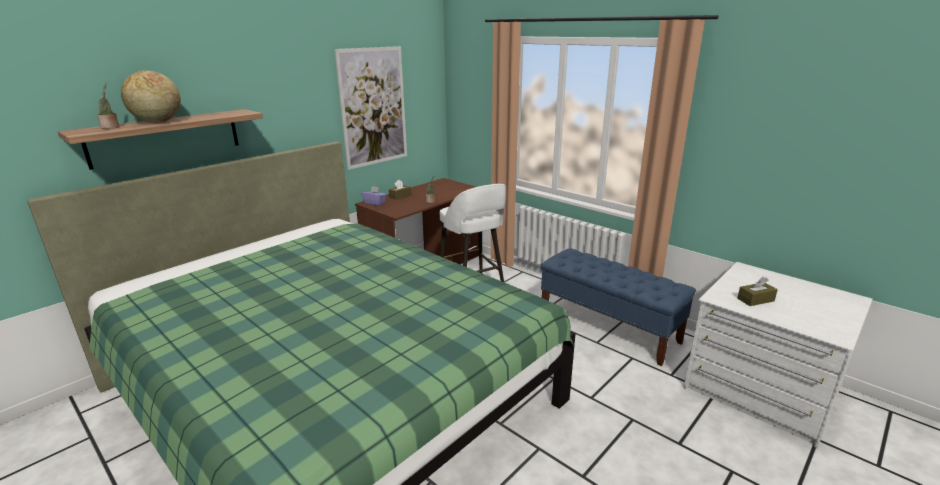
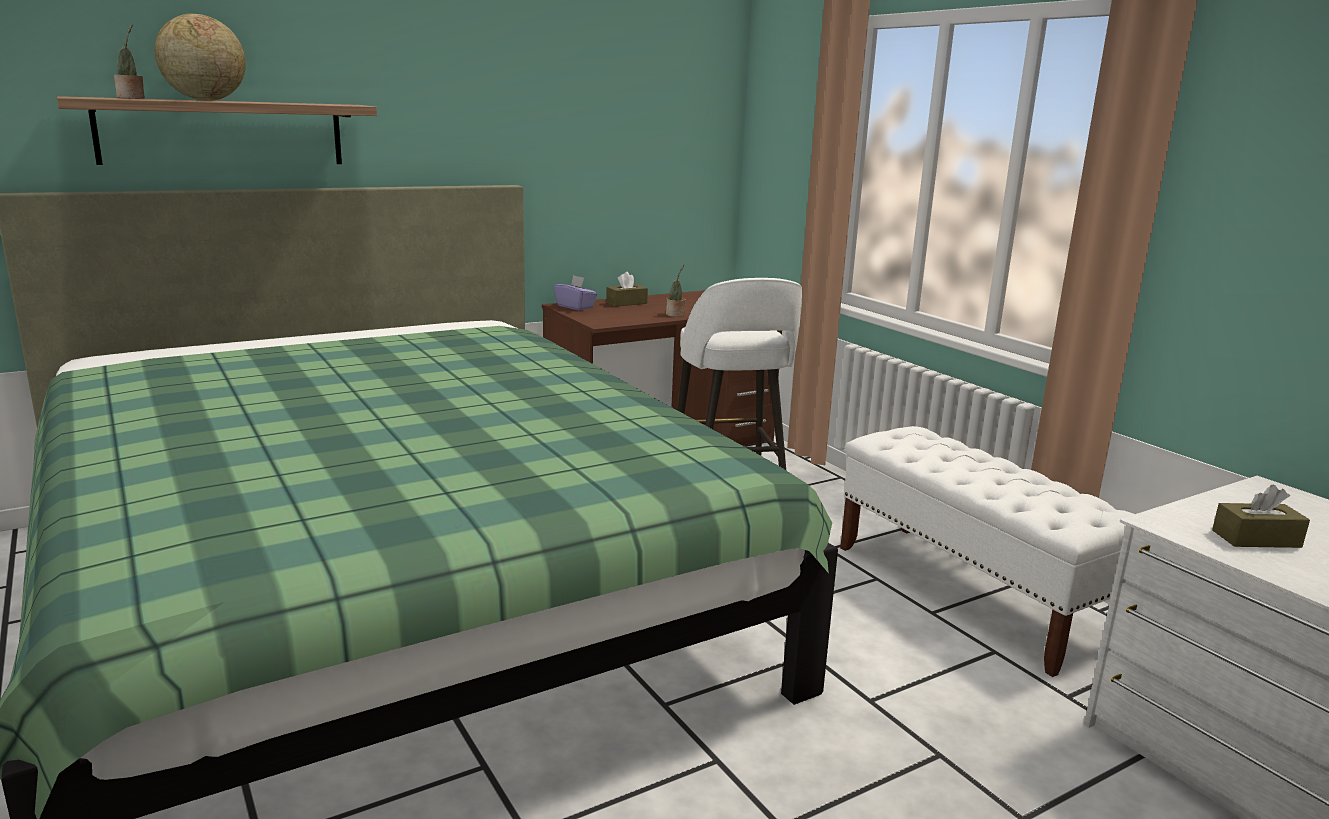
camera: 15 degrees right, 5 degrees down
(373, 107) = (596, 136): picture -> none
(608, 328) = (970, 593): blue bench -> white bench

